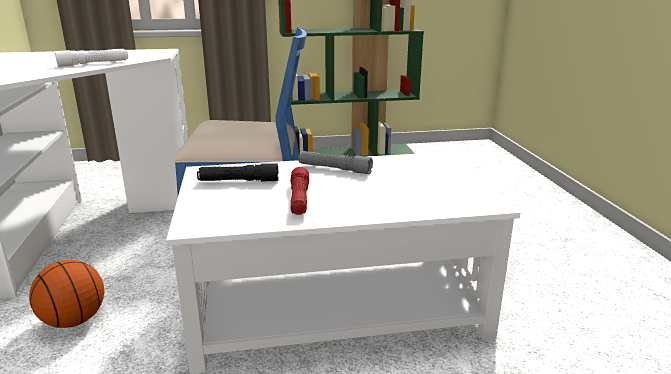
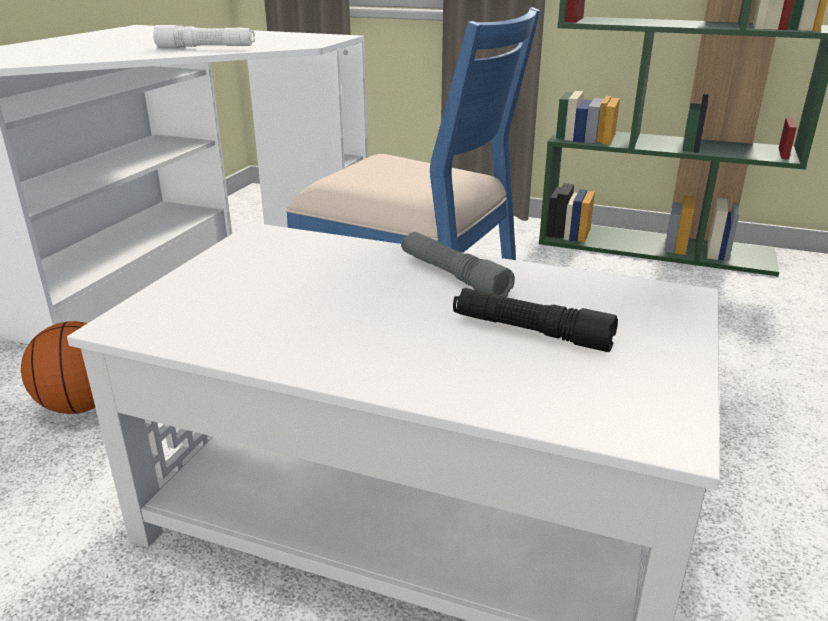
camera: 30 degrees right, 5 degrees up
(239, 181) = (283, 263): black flashlight -> black flashlight (531, 332)
(299, 199) = (325, 319): red flashlight -> none

